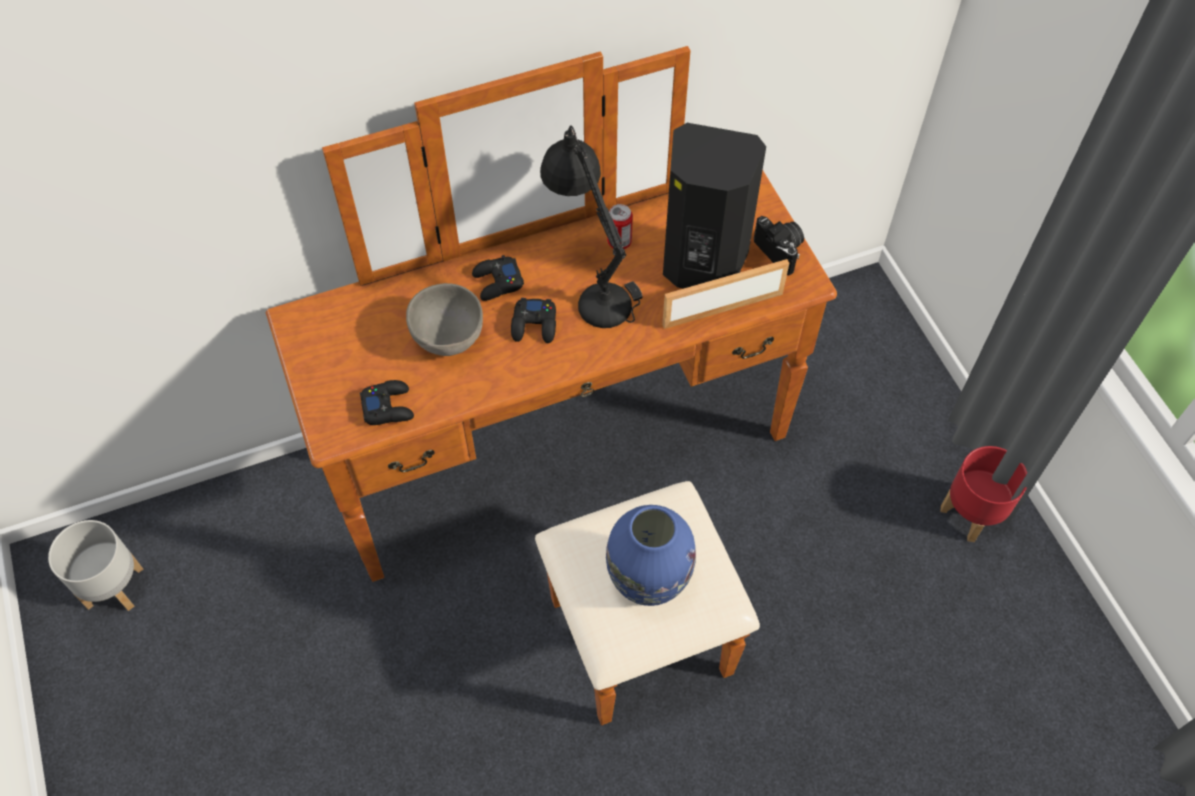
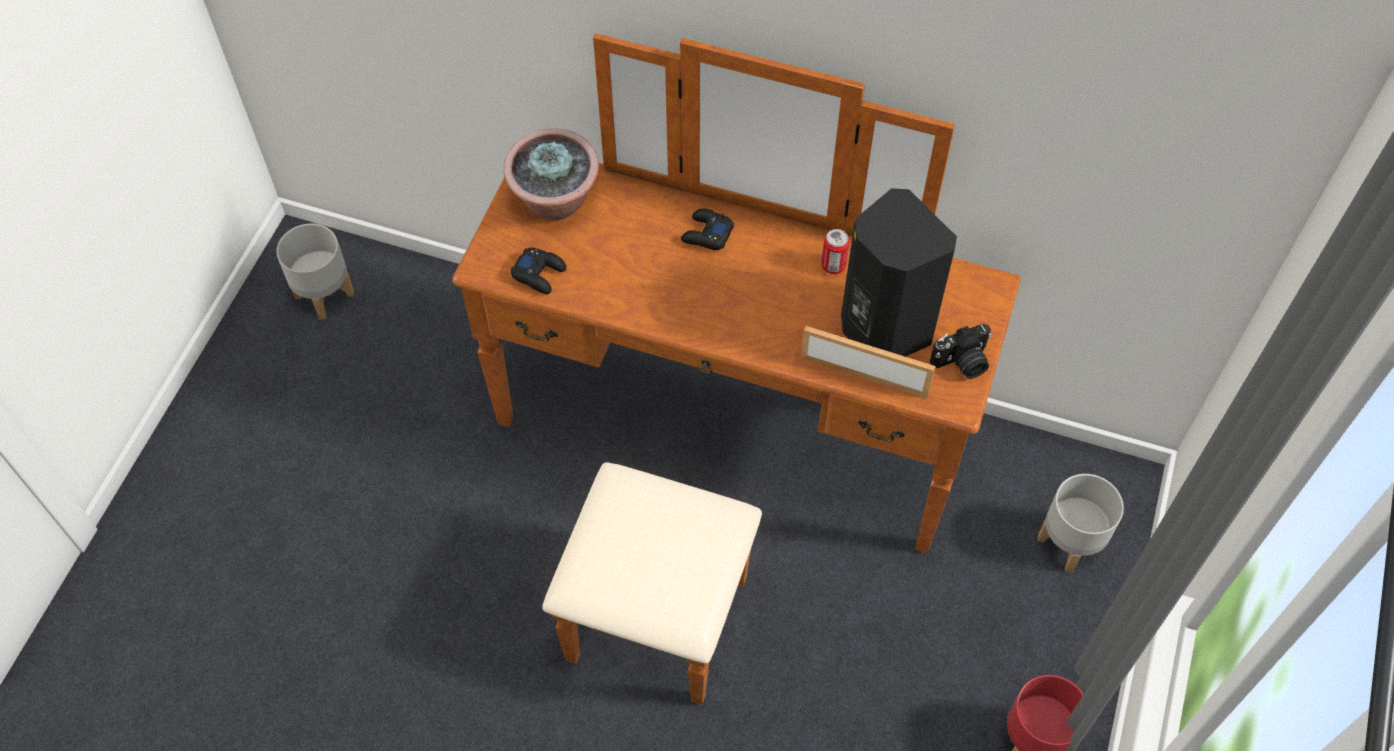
camera: 40 degrees right, 0 degrees up
(345, 339) = (556, 202): none -> potted plant
(447, 338) = (629, 252): grey bowl -> none
(534, 325) = (703, 286): black game controller -> none
(591, 284) = (778, 284): black table lamp -> none
(647, 579) = (649, 555): blue vase -> none
(781, 251) = (962, 363): camera -> camera turned 60 degrees clockwise
(869, 358) = (1070, 542): none -> grey planter

